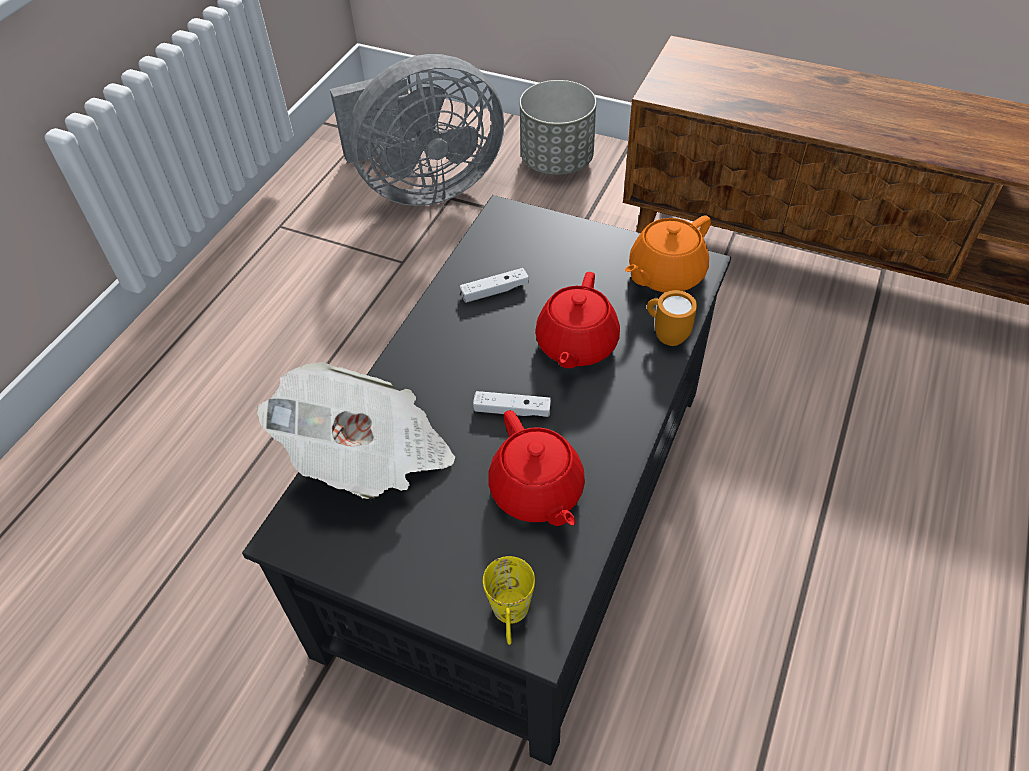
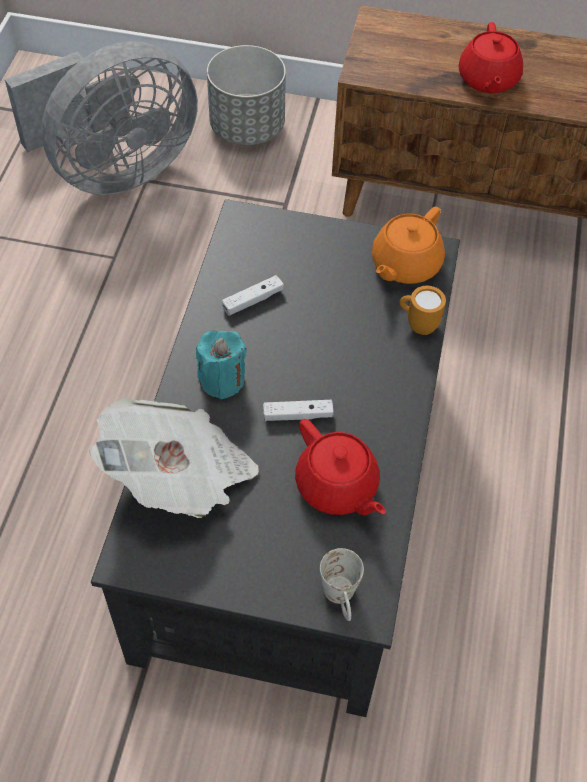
camera: 15 degrees left, 5 degrees up
(441, 364) = (222, 380): none -> turquoise candle
(511, 618) = (341, 599): yellow mug -> white mug
(576, 345) = (339, 345): red teapot -> red teapot (487, 80)

